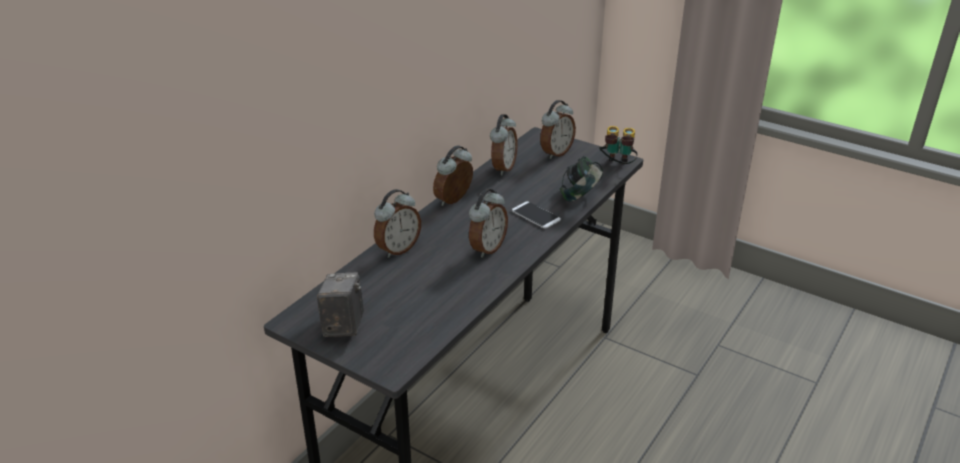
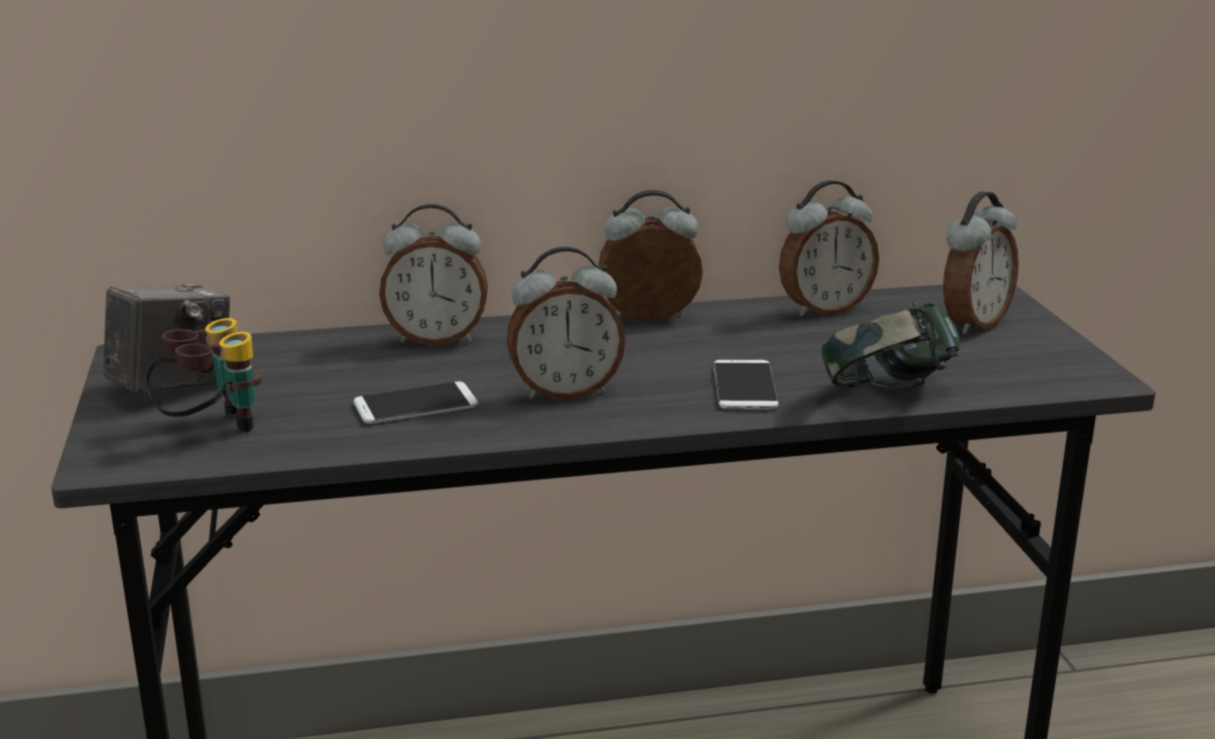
camera: 45 degrees right, 10 degrees down
(448, 282) = (415, 405): none -> phone
(555, 153) = (972, 323): alarm clock -> alarm clock turned 45 degrees counterclockwise
(617, 166) = (1065, 382): binoculars -> binoculars (211, 429)

